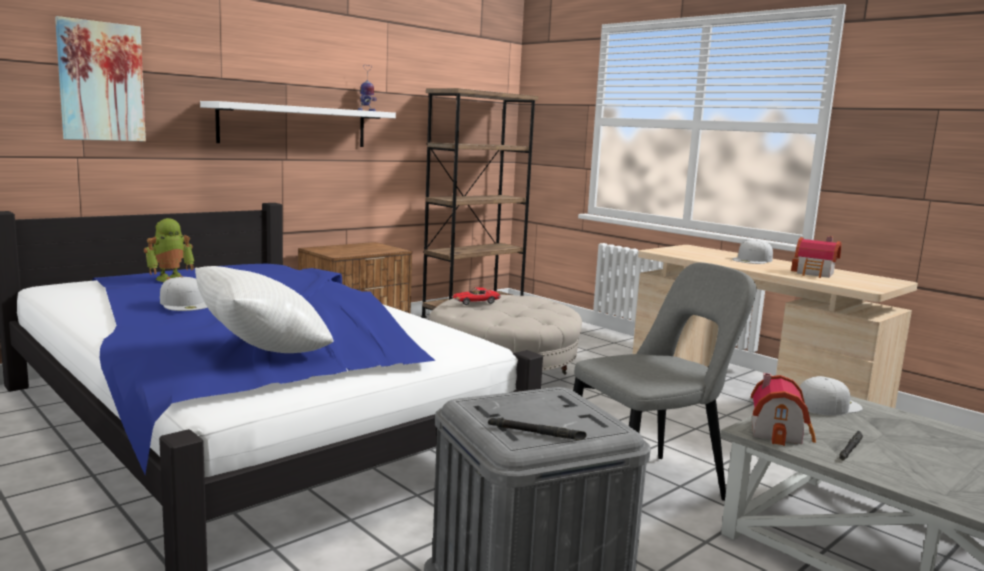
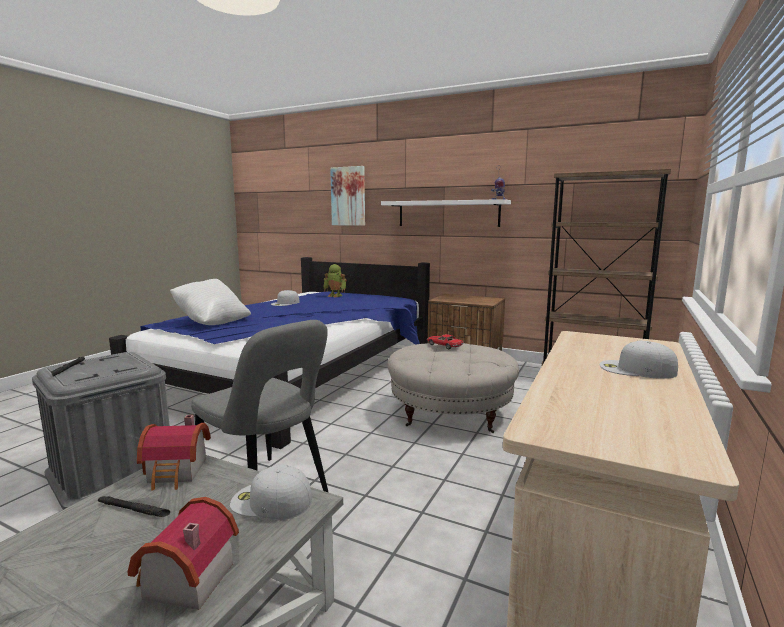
camera: 70 degrees right, 0 degrees up
(816, 274) = (605, 401): toy house -> toy house (183, 581)
(827, 405) = (270, 501): white cap -> white cap turned 150 degrees clockwise

